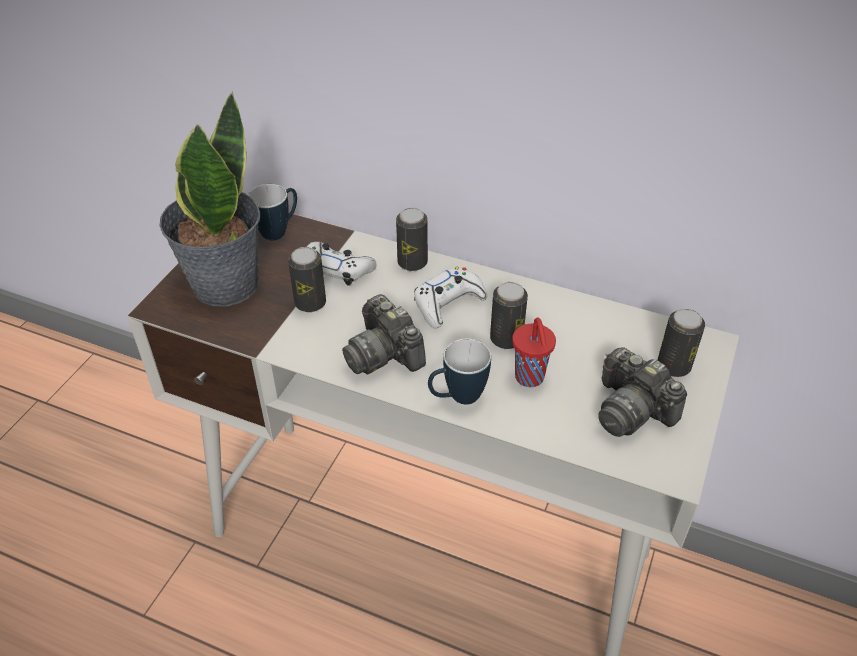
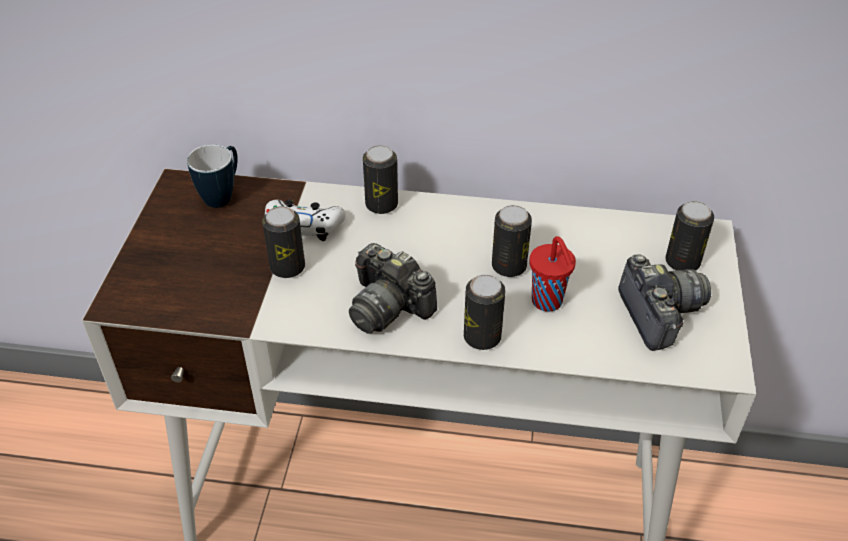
camera: 15 degrees left, 0 degrees up
(224, 284) = (182, 264): potted plant -> none
(448, 303) = (435, 241): white game controller -> none
(457, 398) = (482, 337): mug -> can
(631, 410) = (658, 314): camera -> camera turned 135 degrees counterclockwise

